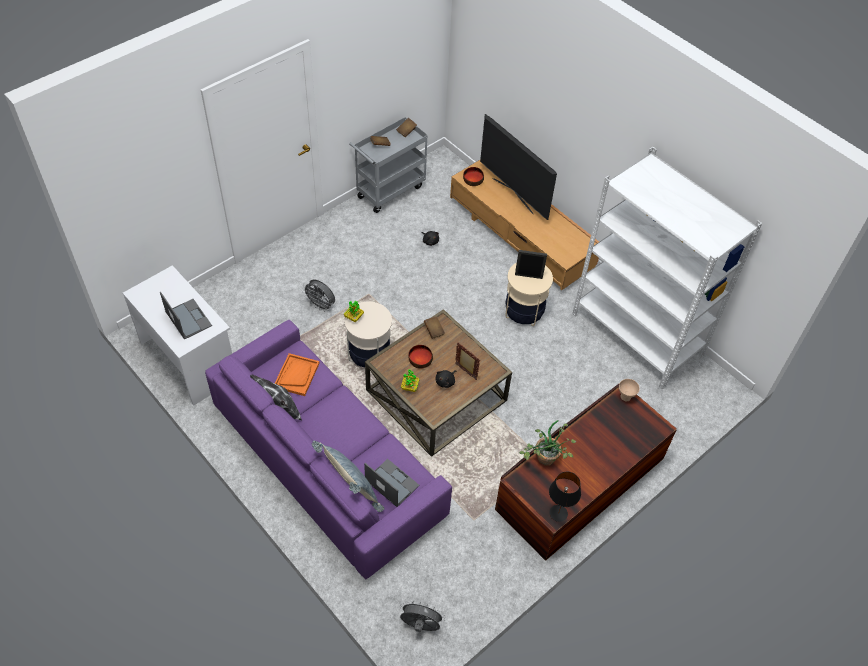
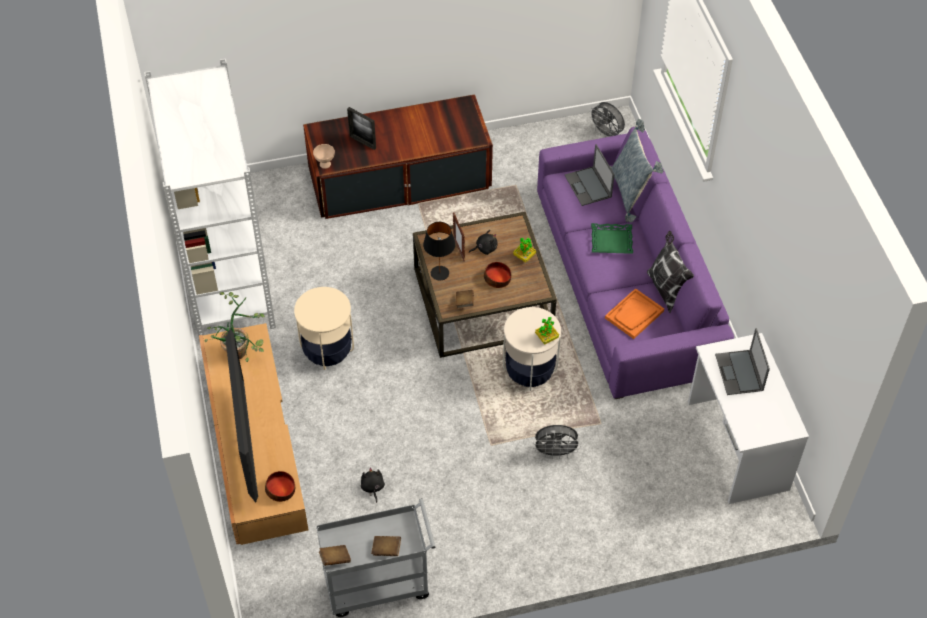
camera: 150 degrees left, 0 degrees up
(321, 305) = (555, 452): grey fan -> grey fan turned 120 degrees clockwise
(344, 434) = (611, 241): none -> green tray
(528, 276) = (323, 310): picture frame -> picture frame (362, 142)
(543, 462) = (444, 143): potted plant -> potted plant (242, 350)
(558, 513) = (460, 104): black table lamp -> black table lamp (440, 273)

